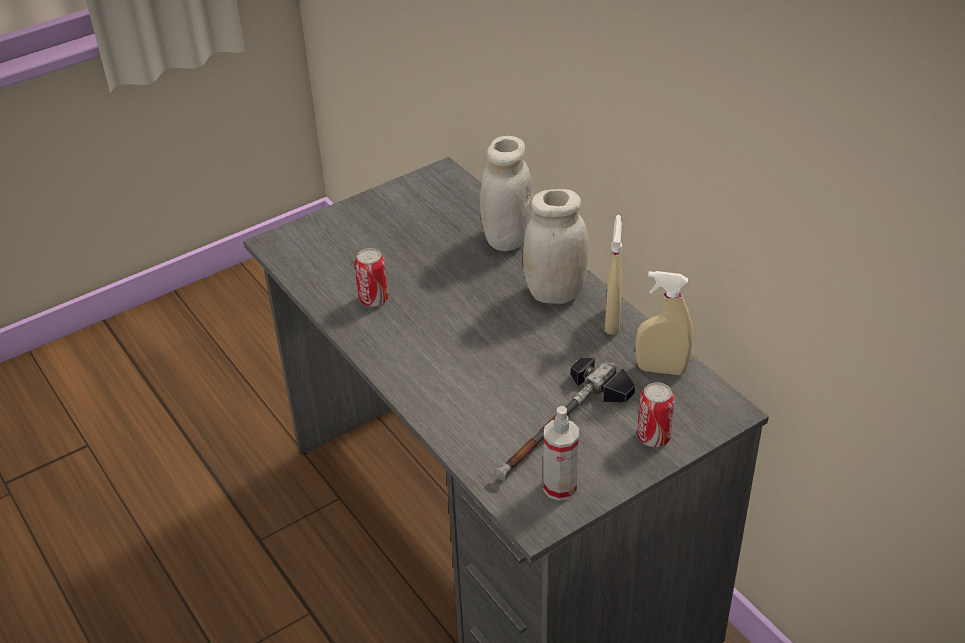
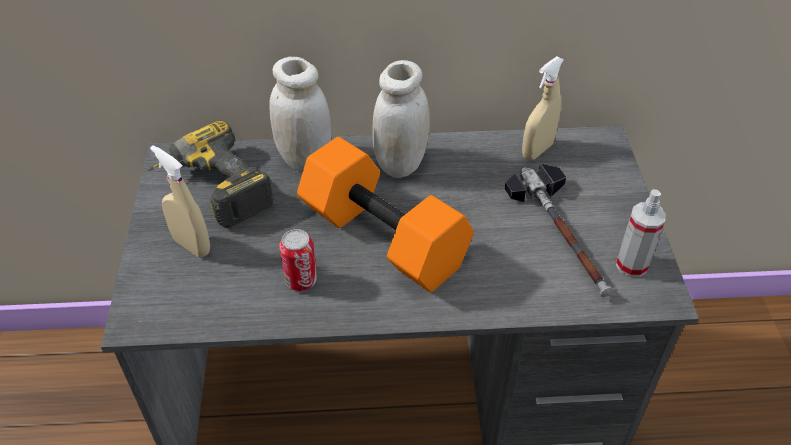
camera: 60 degrees left, 5 degrees up
(426, 211) = (211, 190): none -> power drill
(454, 320) = (380, 238): none -> orange dumbbell
(612, 321) = (462, 149): beige spray bottle -> beige spray bottle (191, 245)
(653, 437) = (608, 189): can -> none

